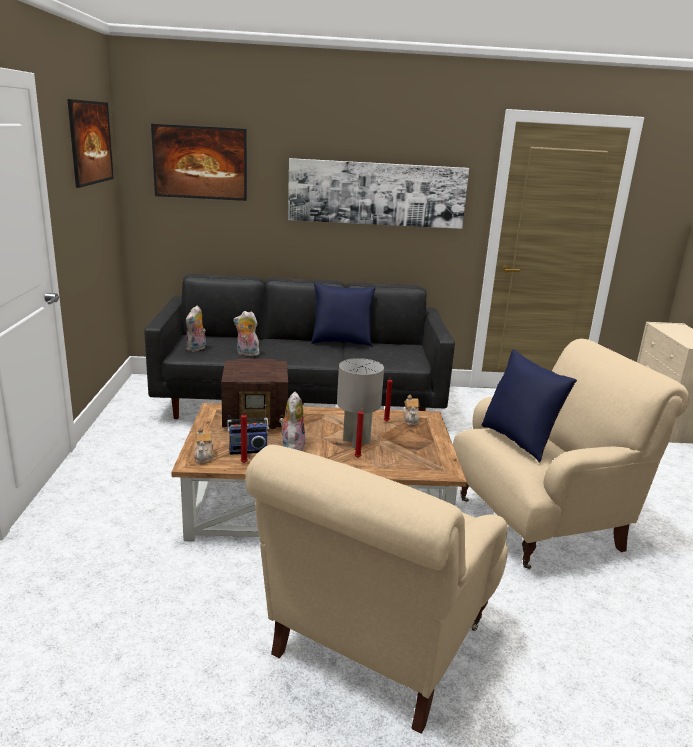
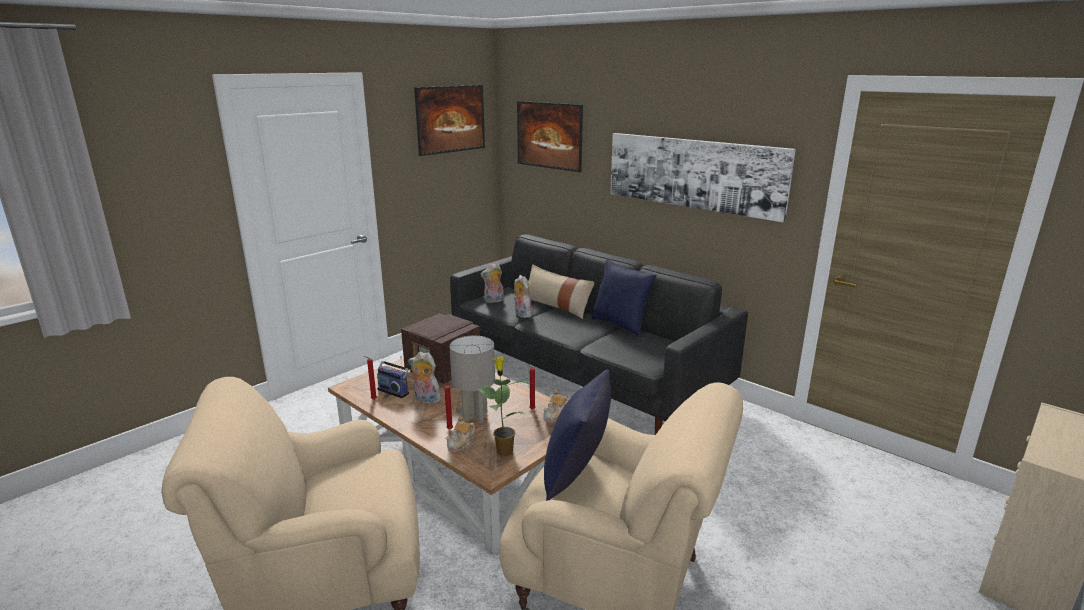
camera: 45 degrees right, 0 degrees up
(204, 456) = (362, 385): teapot -> teapot (461, 445)
(263, 340) = (556, 306): none -> beige pillow
(292, 445) = (425, 400): plush toy -> plush toy turned 120 degrees counterclockwise
(424, 454) = (504, 450): none -> potted plant

